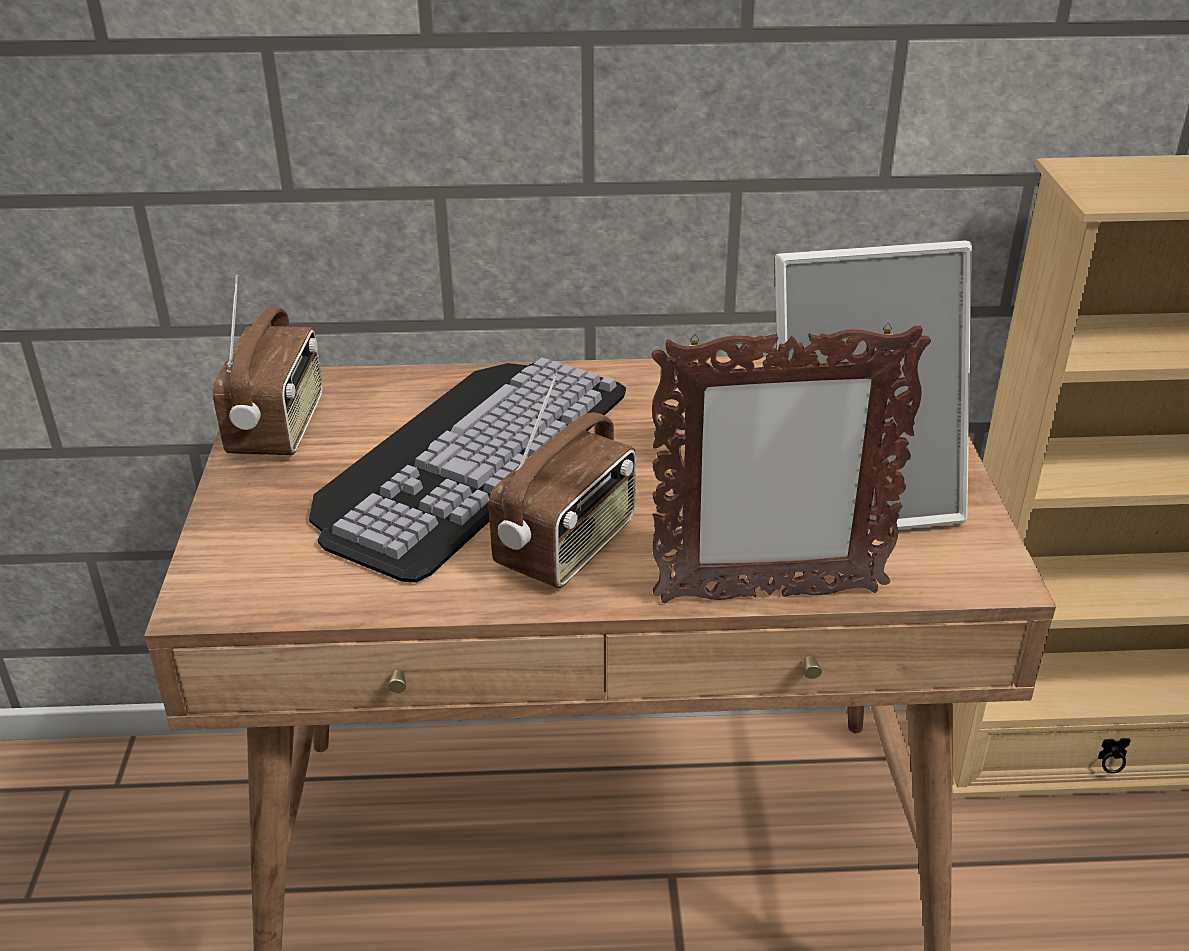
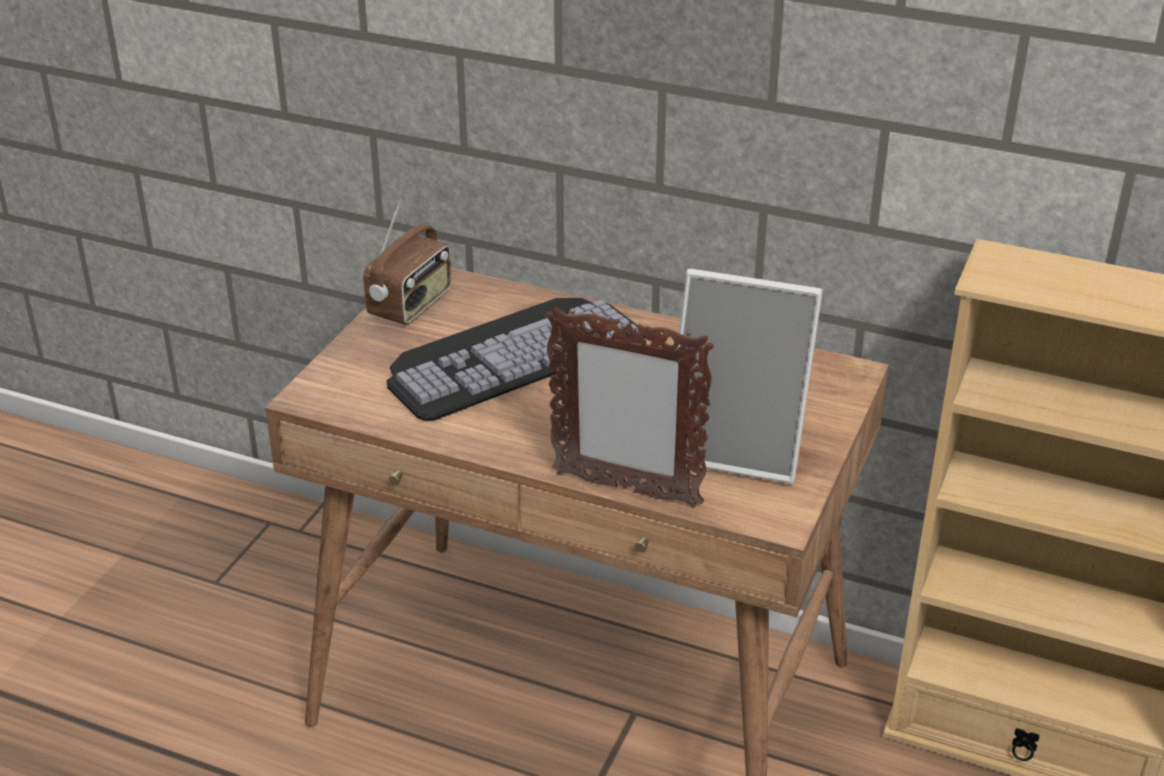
camera: 25 degrees right, 0 degrees up
(568, 547) = (529, 426): radio -> none

